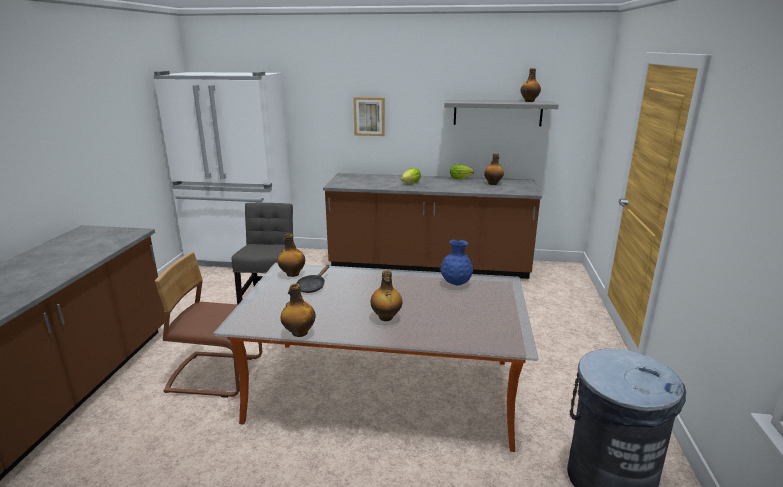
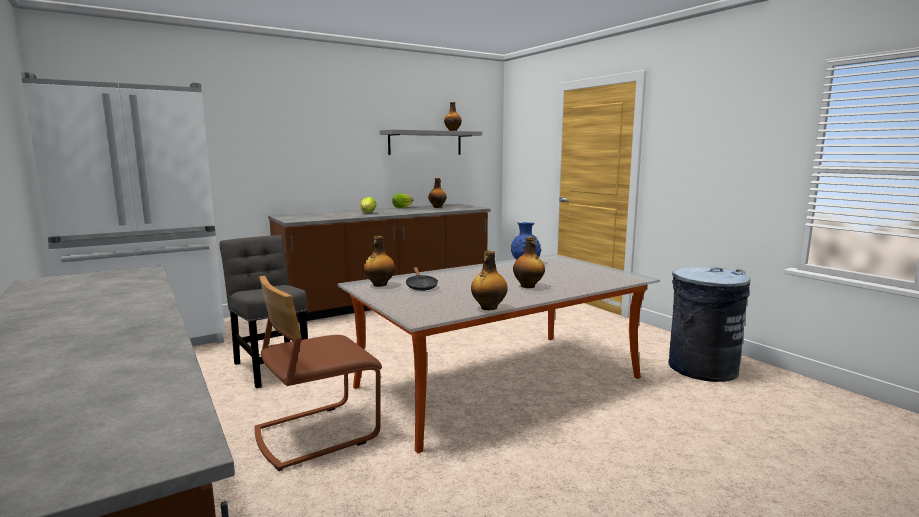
camera: 40 degrees left, 10 degrees down
(369, 116) = (302, 148): picture -> none

